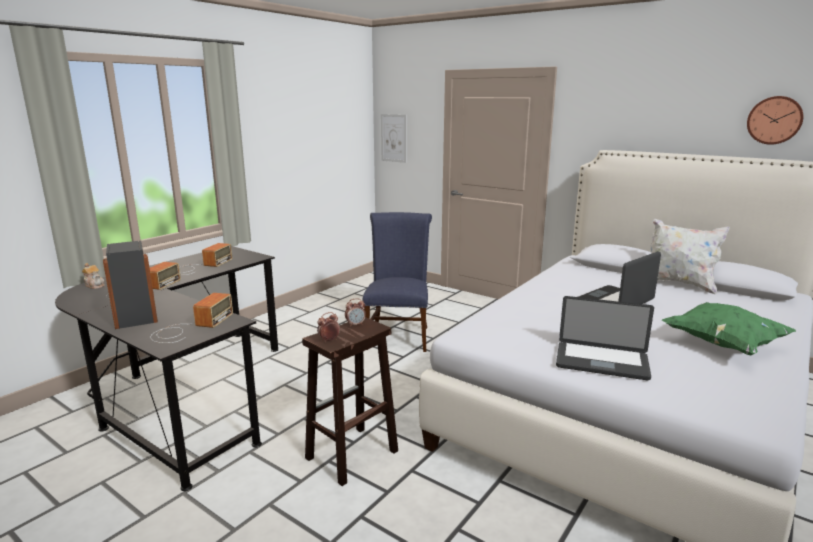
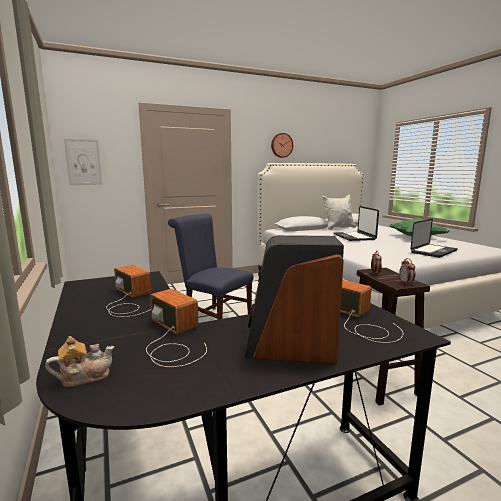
camera: 60 degrees left, 5 degrees down
(774, 120) = (334, 145): wall clock -> wall clock (281, 145)

